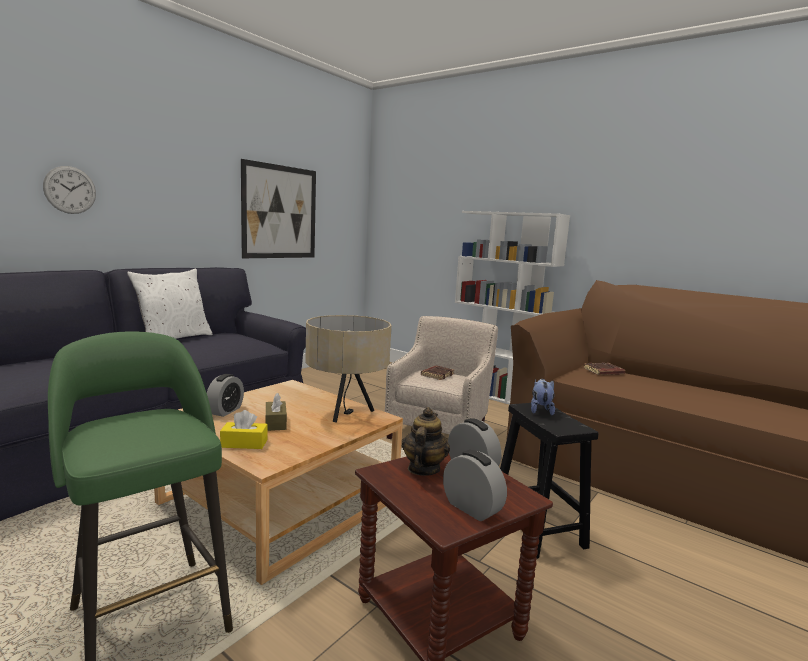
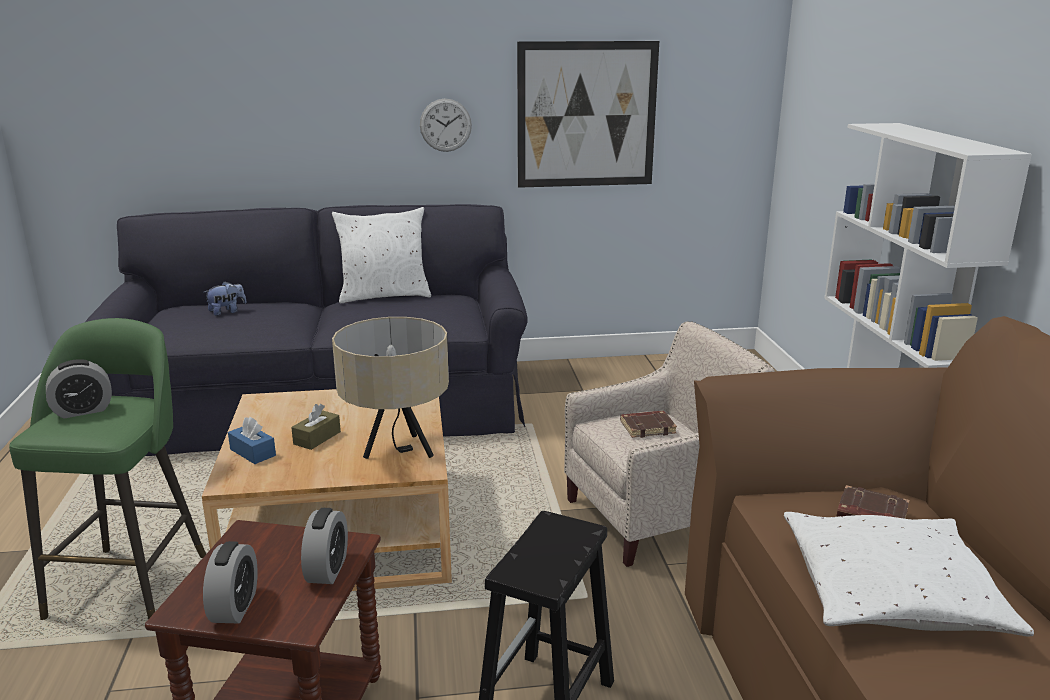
camera: 45 degrees right, 10 degrees up
(70, 190) = (293, 112): wall clock -> wall clock (445, 125)
(225, 411) = (303, 407): alarm clock -> alarm clock (83, 410)
(244, 443) = (253, 452): yellow tissue box -> blue tissue box
(423, 469) = (285, 547): teapot -> none
(540, 410) = (562, 536): plush toy -> plush toy (227, 312)
(663, 390) = (890, 591): none -> white pillow

